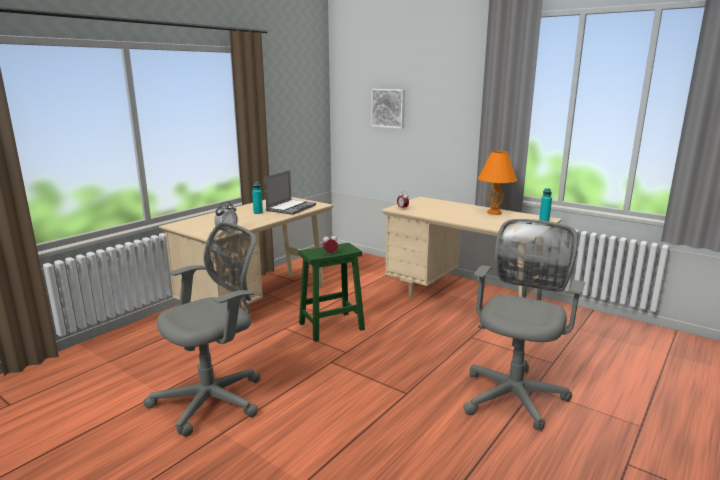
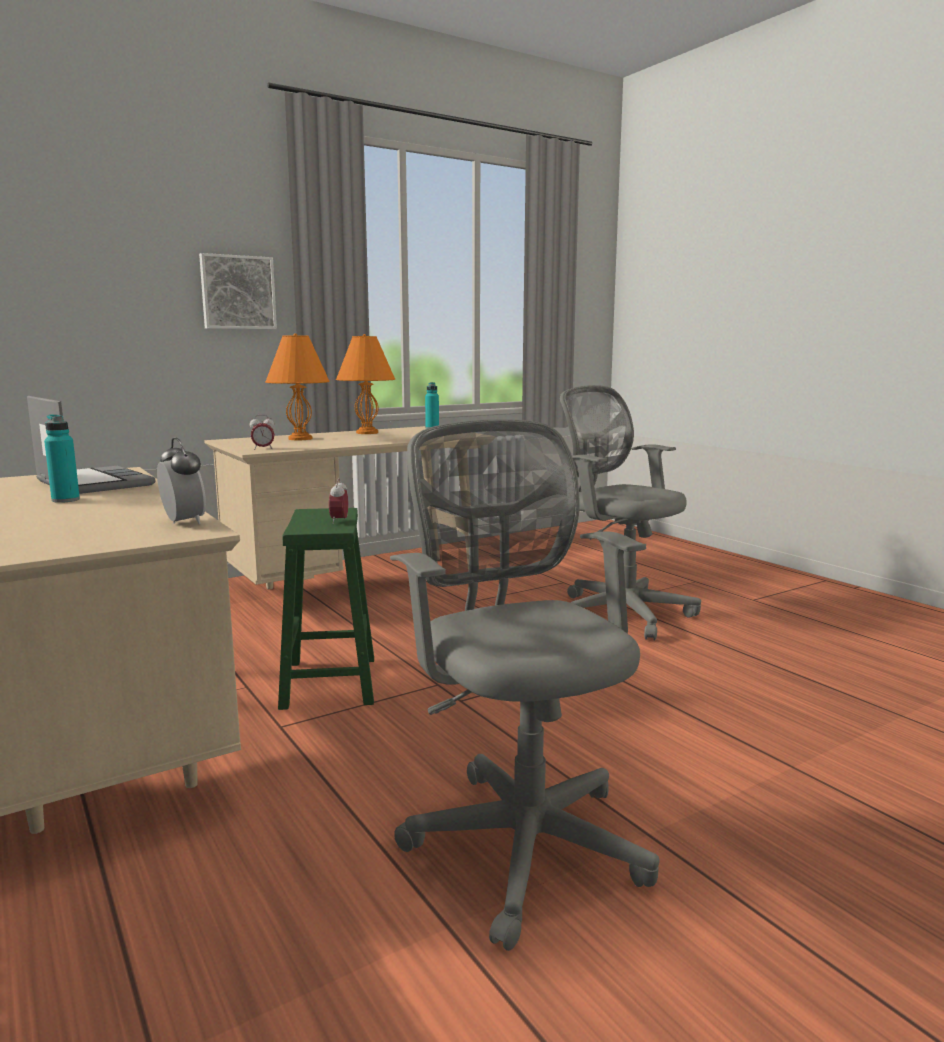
camera: 70 degrees left, 5 degrees down
(389, 108) = (72, 274): picture -> picture (237, 292)
(448, 207) = (301, 439): none -> orange table lamp

